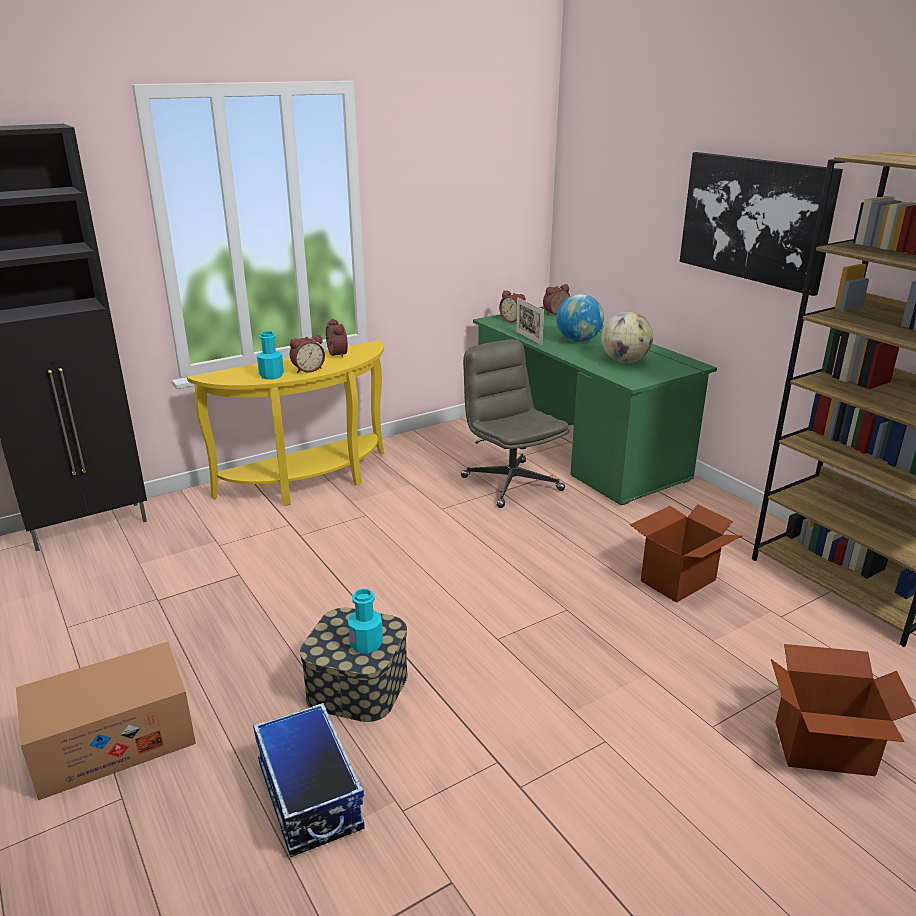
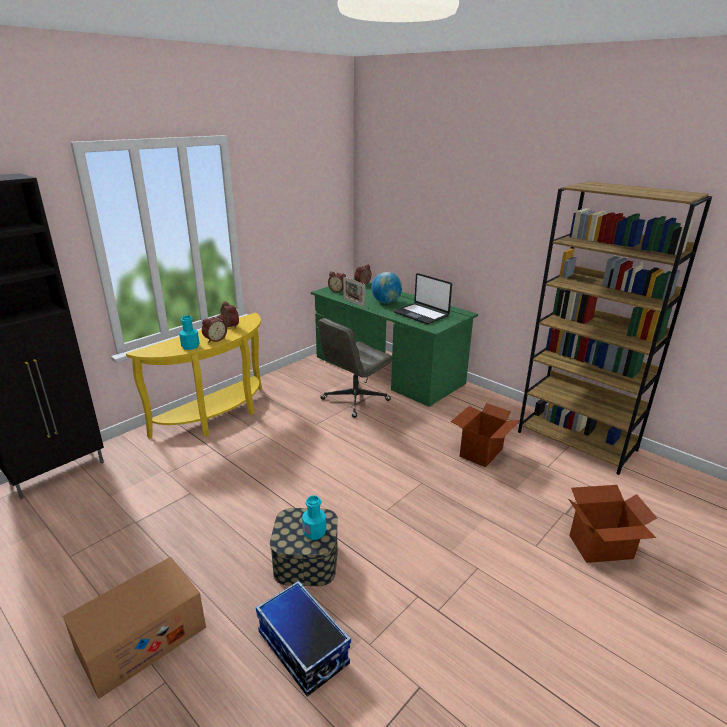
camera: 15 degrees left, 0 degrees up
(511, 483) = (354, 400): grey office chair -> grey office chair turned 90 degrees counterclockwise
(624, 361) = (421, 314): globe -> laptop
(754, 220) = (497, 222): picture -> none

